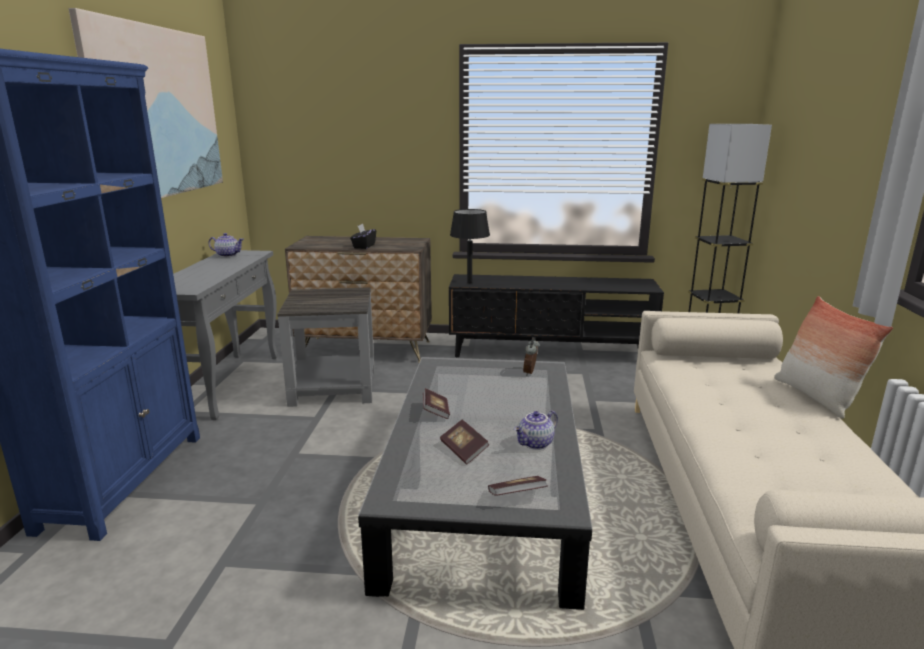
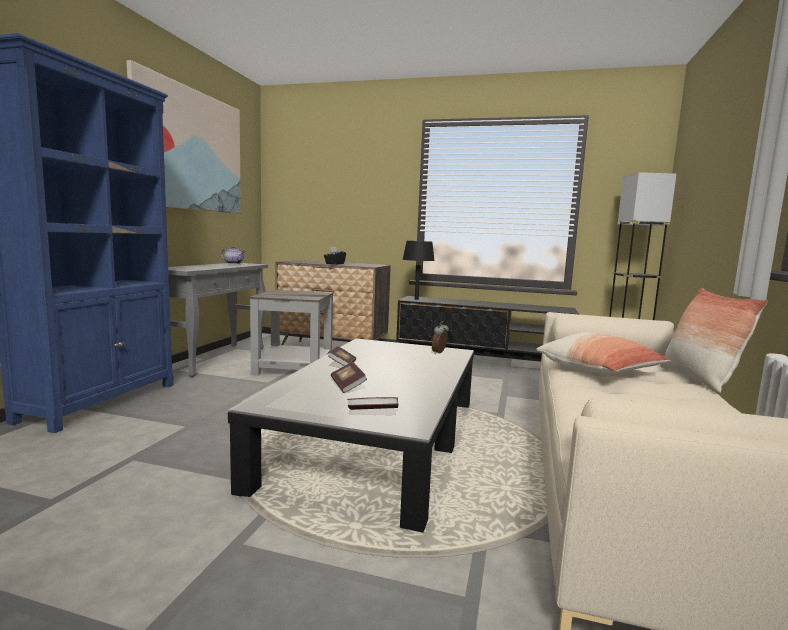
camera: 10 degrees right, 10 degrees down
(536, 444) = (414, 388): teapot -> none
(720, 397) = (599, 371): none -> pillow

